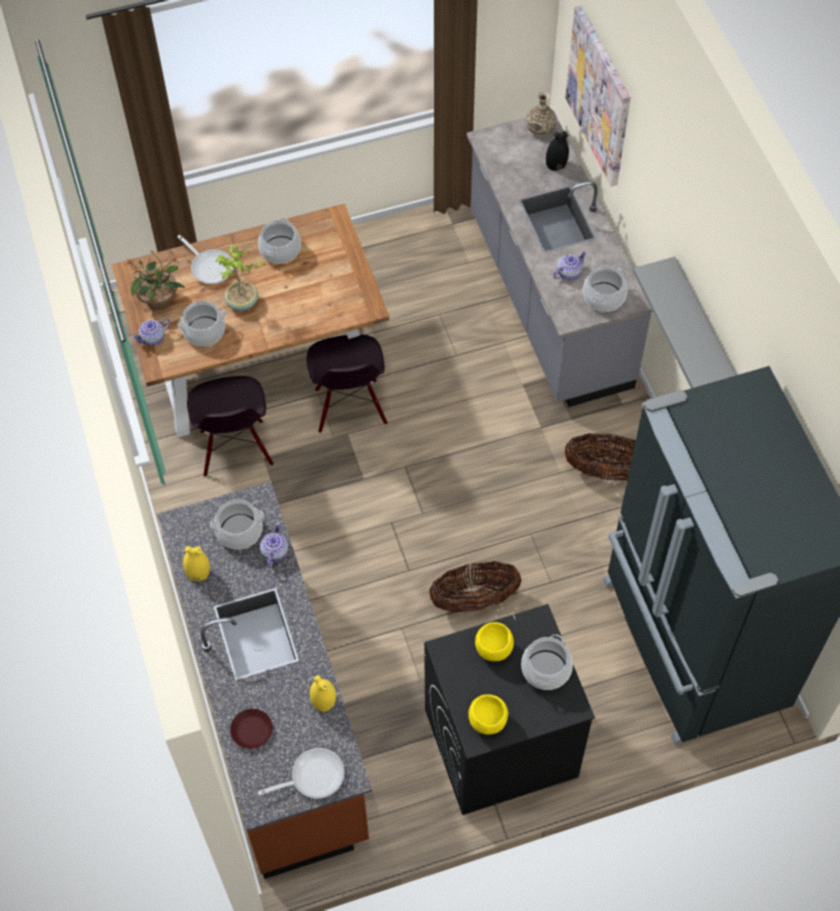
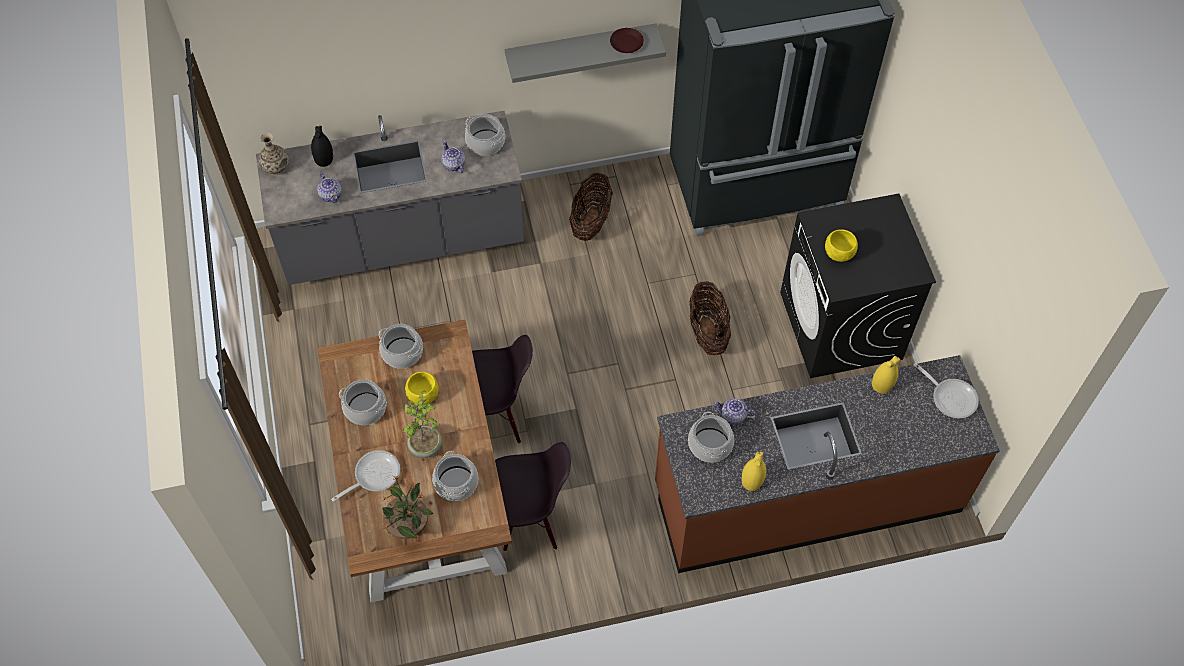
camera: 85 degrees left, 0 degrees up
(153, 338) = (456, 532): teapot -> teapot (331, 195)
(252, 731) = (910, 442): brown plate -> brown plate (627, 43)
(312, 776) = (950, 397): frying pan -> frying pan turned 150 degrees clockwise
(487, 721) = (903, 264): yellow bowl -> yellow bowl (423, 395)
(545, 669) = (857, 220): cooking pot -> cooking pot (402, 353)
(600, 96) = (318, 69): picture -> none

